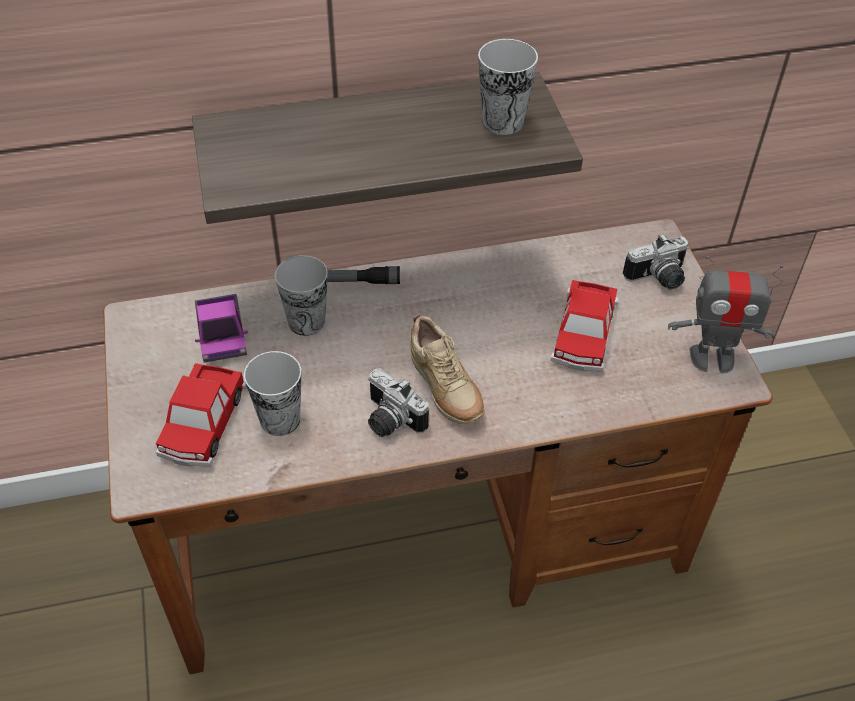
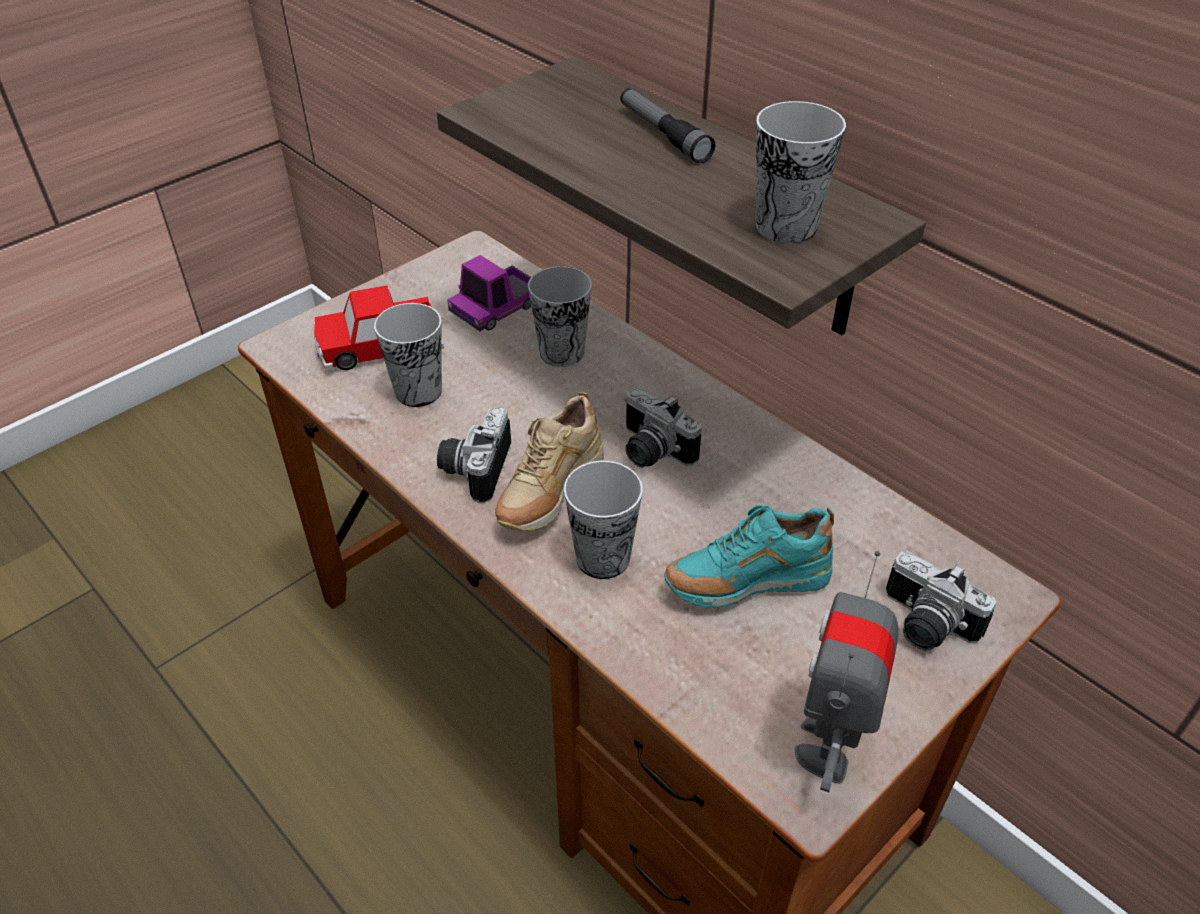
camera: 60 degrees right, 5 degrees down
(355, 282) = (649, 361): flashlight -> flashlight (663, 134)
(443, 323) = (650, 451): none -> camera
(519, 389) = (603, 558): none -> cup
(583, 334) = (745, 584): toy car -> turquoise shoe
(712, 358) = (829, 746): toy robot -> toy robot turned 45 degrees clockwise

